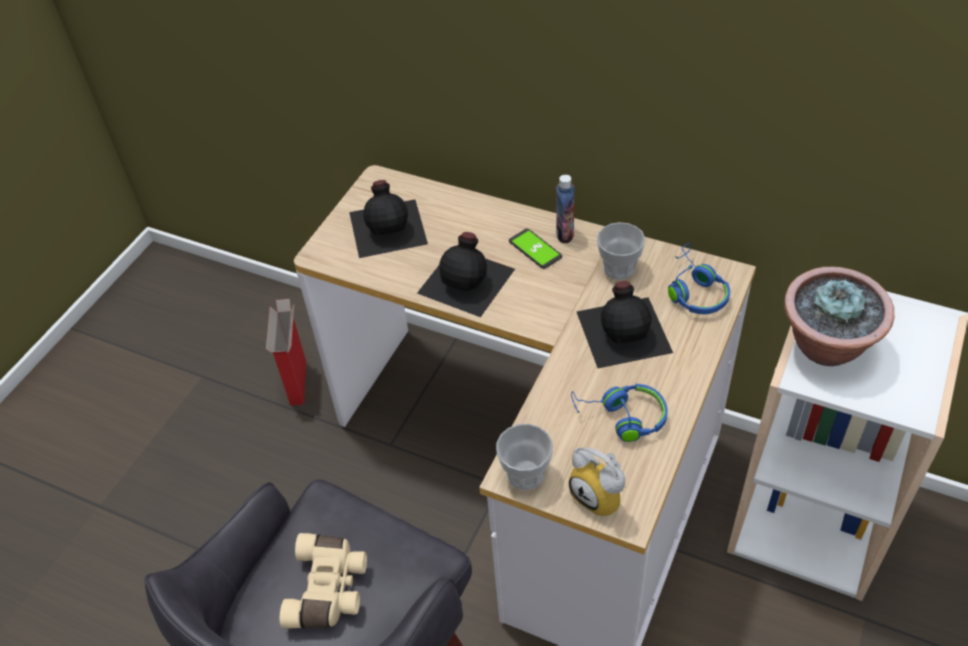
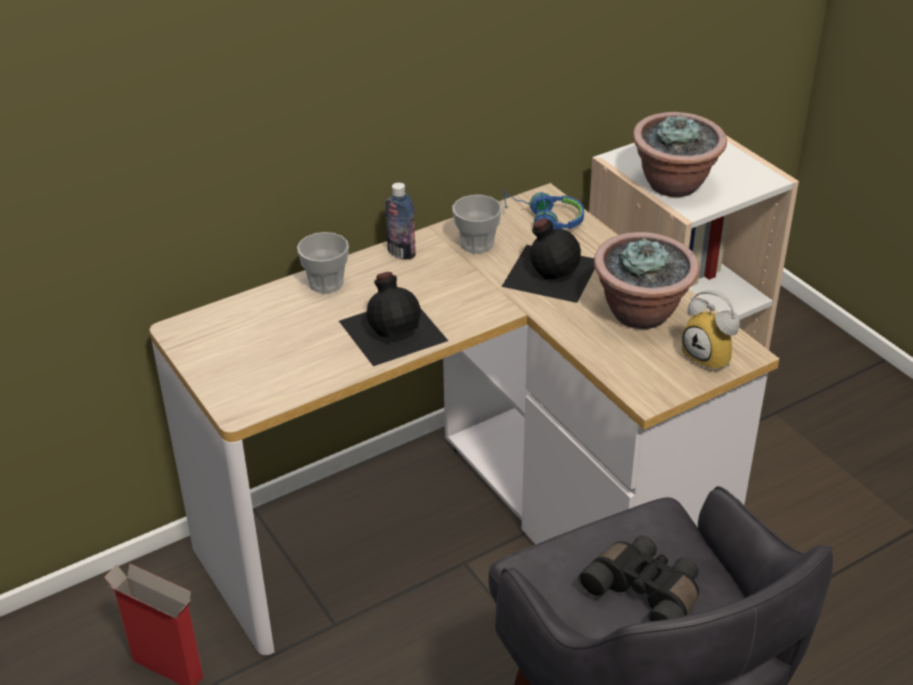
camera: 60 degrees left, 10 degrees down
(329, 589) = (646, 592): beige binoculars -> black binoculars
(389, 226) = (259, 348): black bottle -> none
(525, 474) = (654, 388): cup -> cup (326, 283)
(535, 249) = (400, 276): phone -> none
(601, 496) = (712, 357): alarm clock -> alarm clock turned 60 degrees clockwise
(621, 417) = (641, 313): blue headphones -> potted plant

